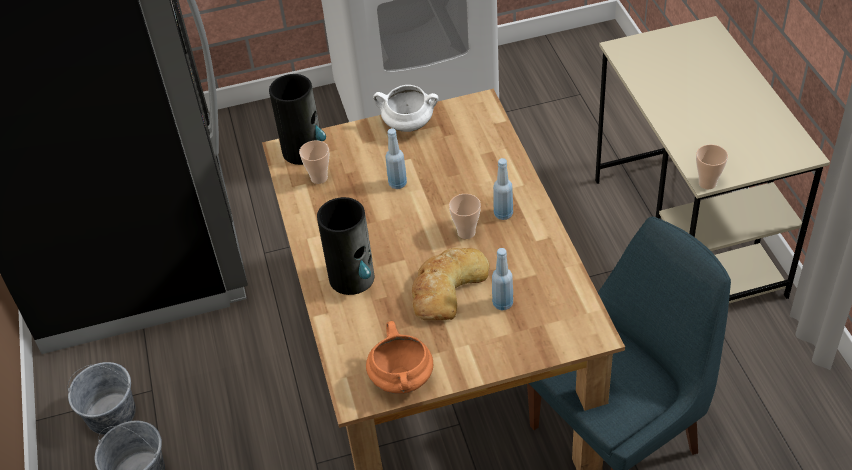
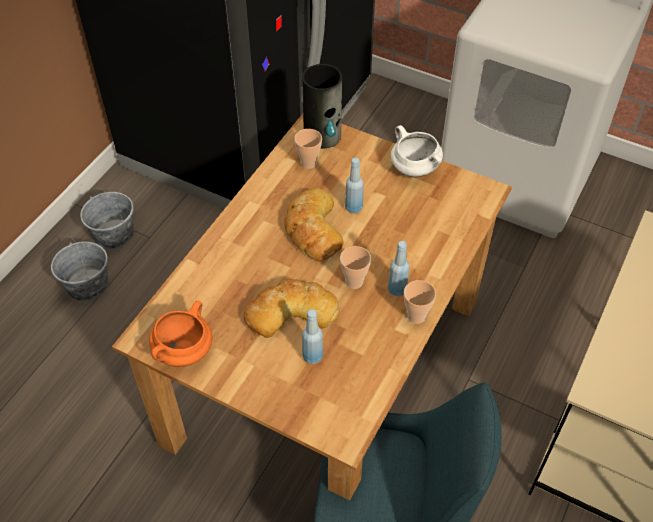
camera: 40 degrees right, 5 degrees up
(352, 277) = (242, 252): vase -> none
(386, 221) = (312, 229): none -> bread
(707, 183) = (588, 396): cup -> cup (416, 316)

